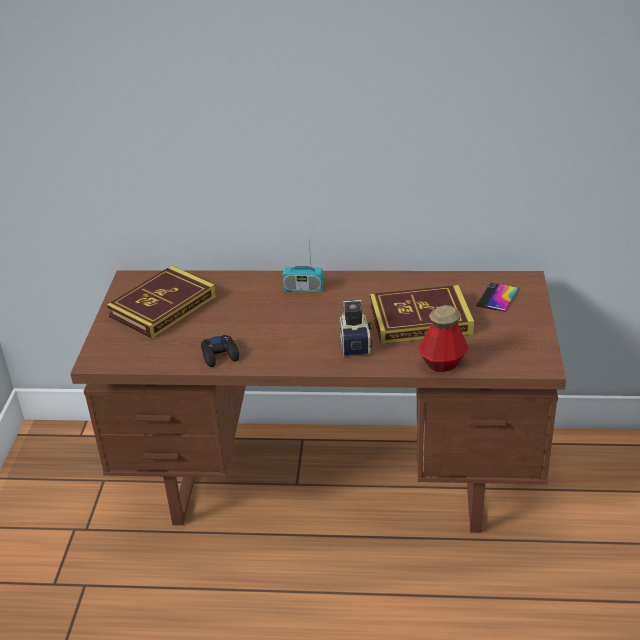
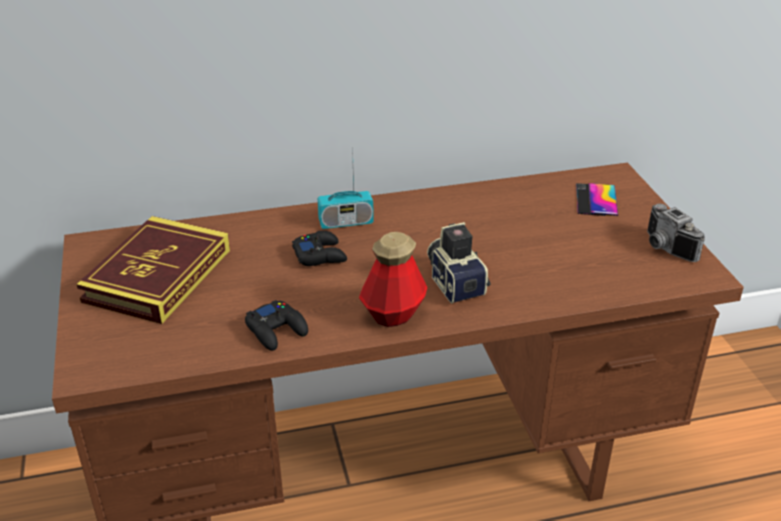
camera: 20 degrees left, 0 degrees up
(273, 309) = (320, 255): none -> black game controller
(420, 320) = (521, 241): book -> none
(443, 363) = (584, 291): bottle -> bottle (393, 314)
(524, 341) = (664, 248): none -> camera

